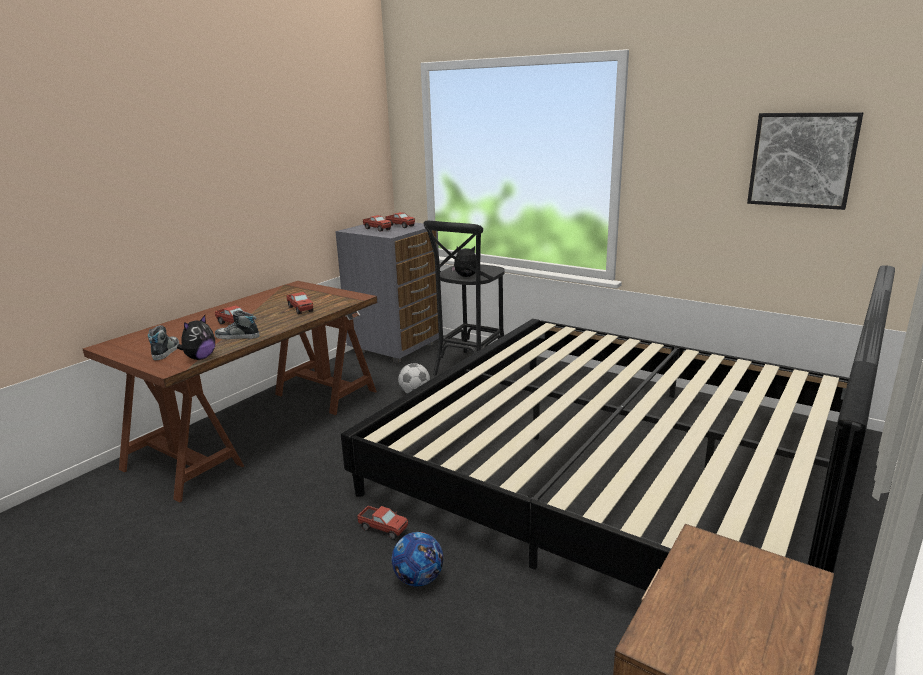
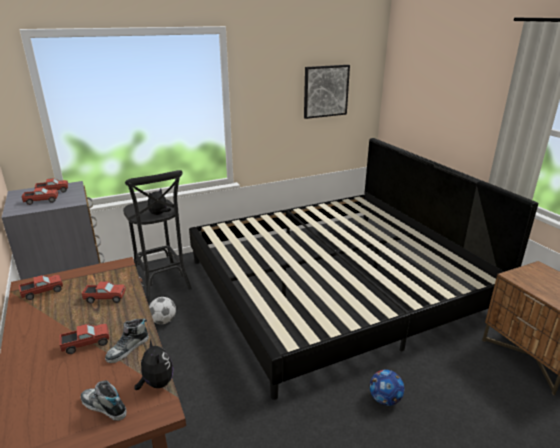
camera: 60 degrees left, 5 degrees up
(383, 529) = (324, 398): toy truck -> toy truck (43, 292)

